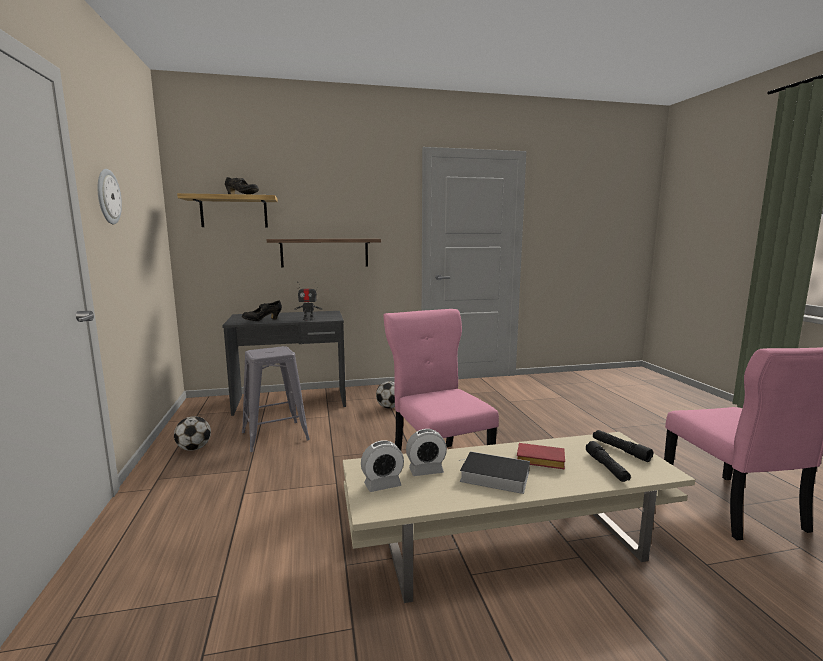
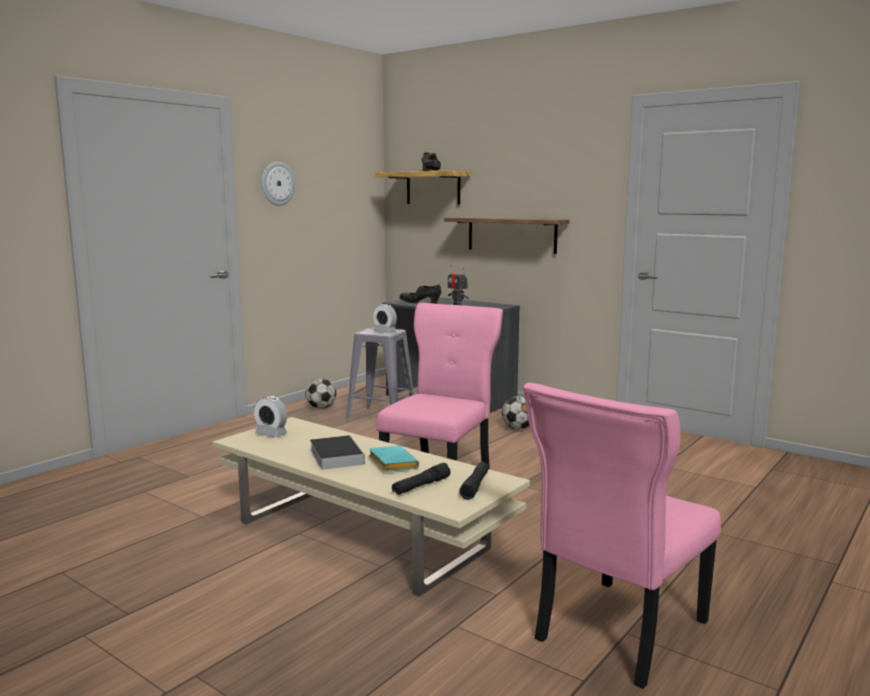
camera: 50 degrees right, 0 degrees up
(426, 471) = (311, 438): alarm clock -> alarm clock (385, 332)
(538, 461) = (391, 463): red book -> turquoise book

